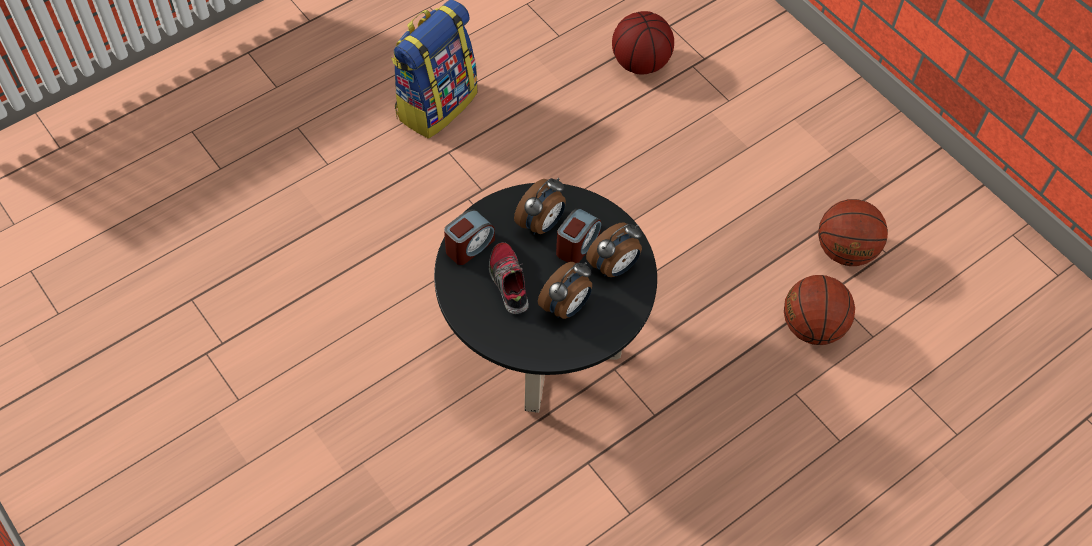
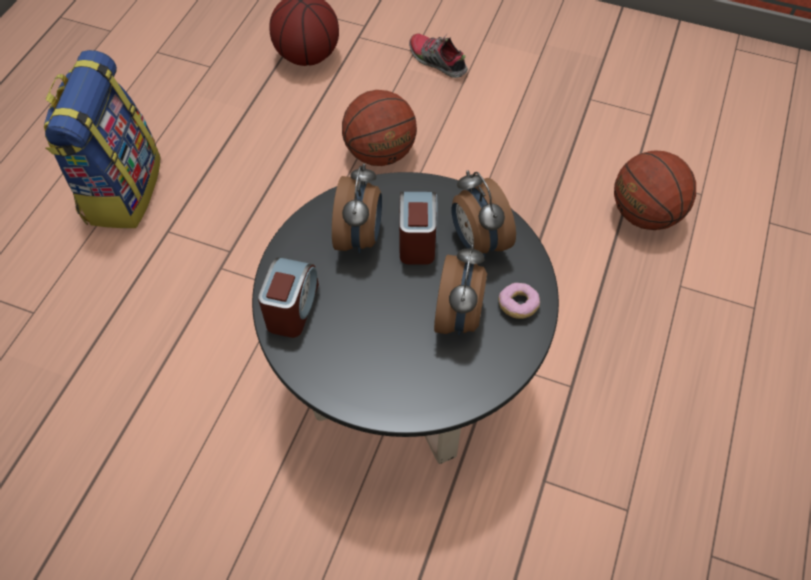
camera: 30 degrees left, 0 degrees up
(508, 282) = (370, 325): shoe -> shoe (436, 61)
(608, 320) = (518, 305): none -> donut
(614, 267) = (477, 241): alarm clock -> alarm clock turned 135 degrees clockwise
(845, 251) = (617, 131): basketball -> basketball (380, 153)

